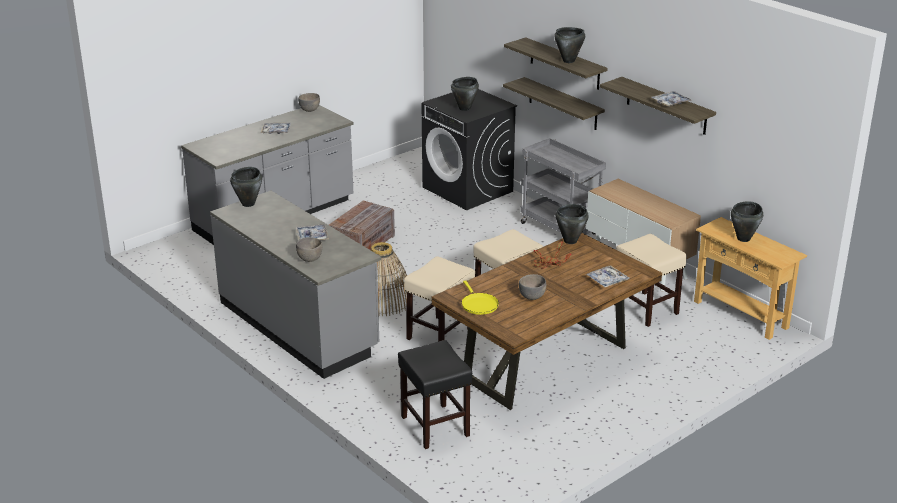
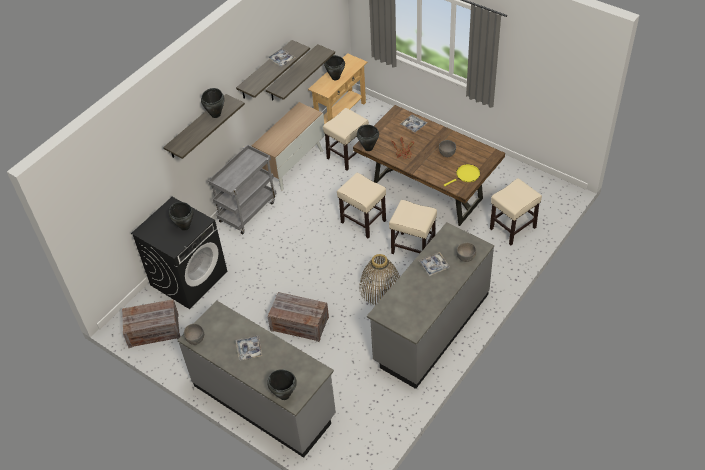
camera: 100 degrees left, 20 degrees up
(248, 204) = (395, 321): black cooking pot -> black cooking pot (284, 395)
(404, 169) = (154, 330): none -> crate
(434, 426) = (512, 228): black stool -> beige stool
(562, 104) = (203, 152): shelf -> shelf (293, 73)

